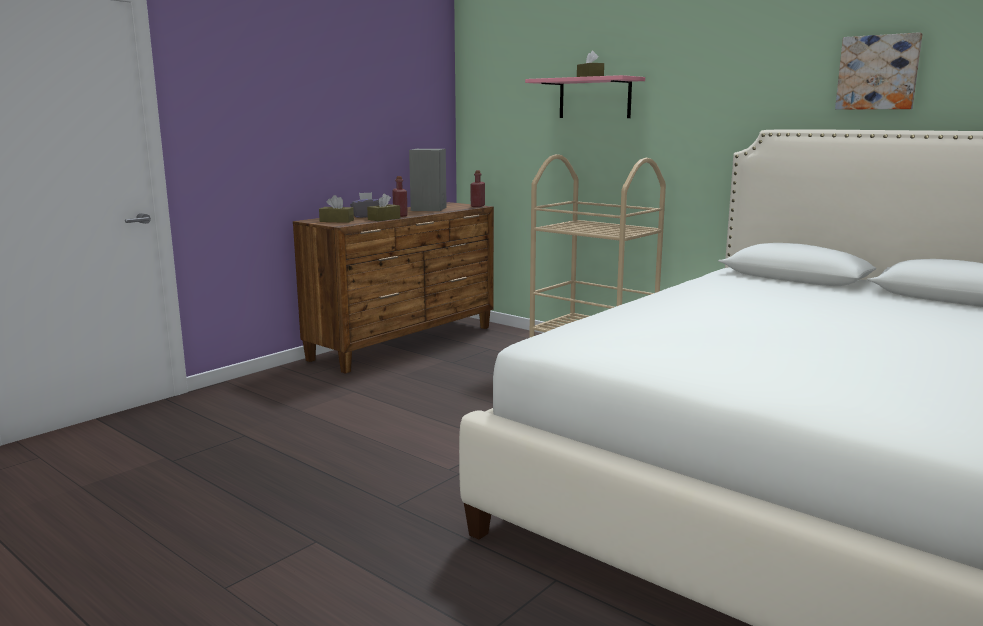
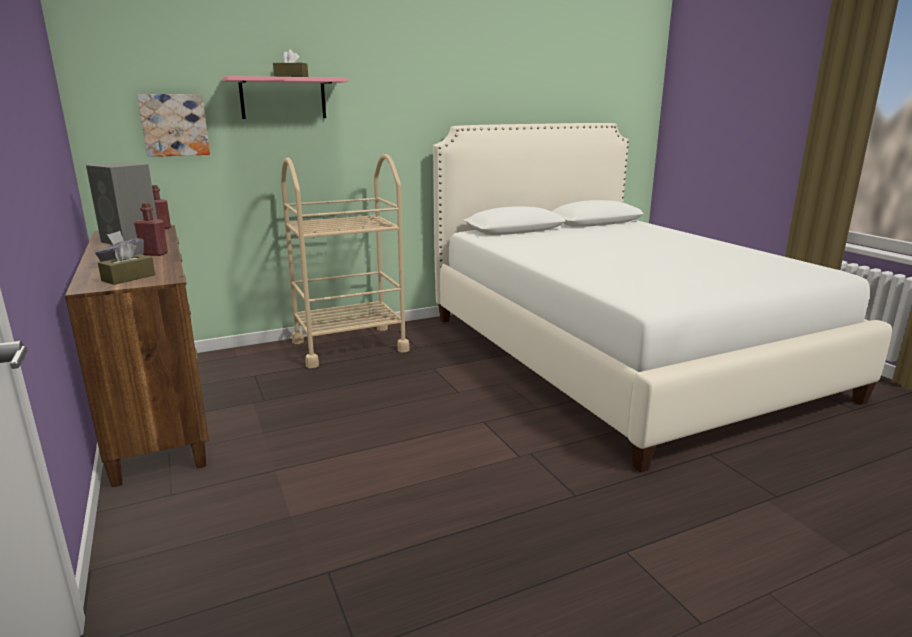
camera: 65 degrees left, 5 degrees up
(384, 219) = (165, 261): brown tissue box -> none
(878, 72) = (510, 84): picture -> picture (174, 125)

